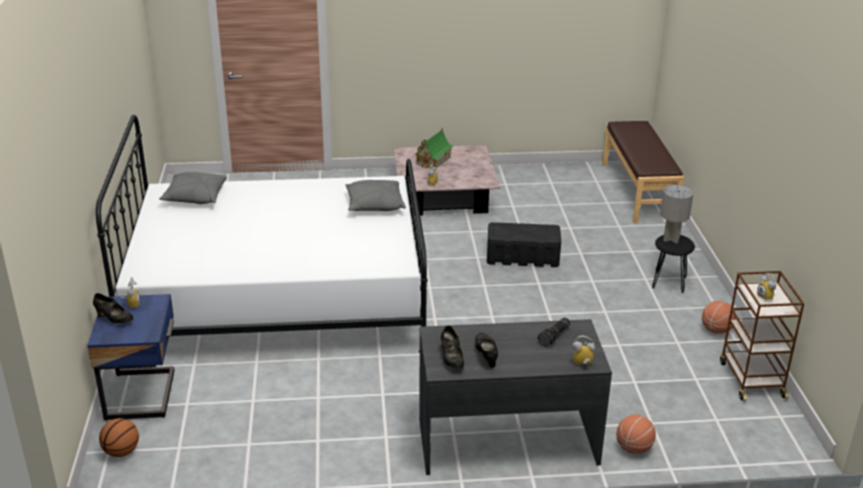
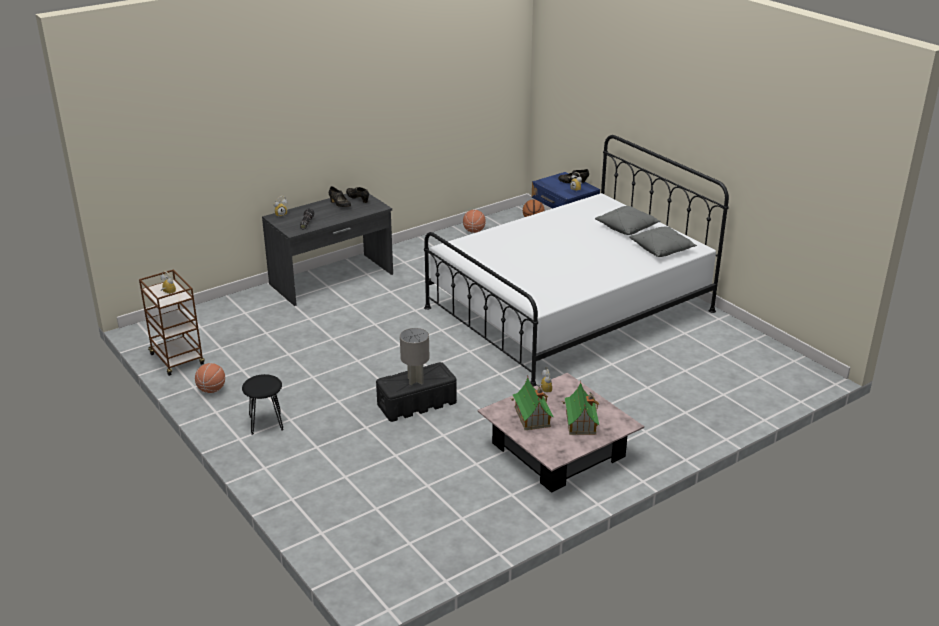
camera: 150 degrees right, 0 degrees up
(374, 205) = (523, 282): grey pillow -> grey pillow (627, 228)
(464, 172) = (532, 416): none -> toy house
(633, 448) = (251, 297): basketball -> basketball (474, 231)
(638, 191) = (347, 544): brown bench -> none
(671, 239) = (266, 382): grey table lamp -> grey table lamp (415, 380)

